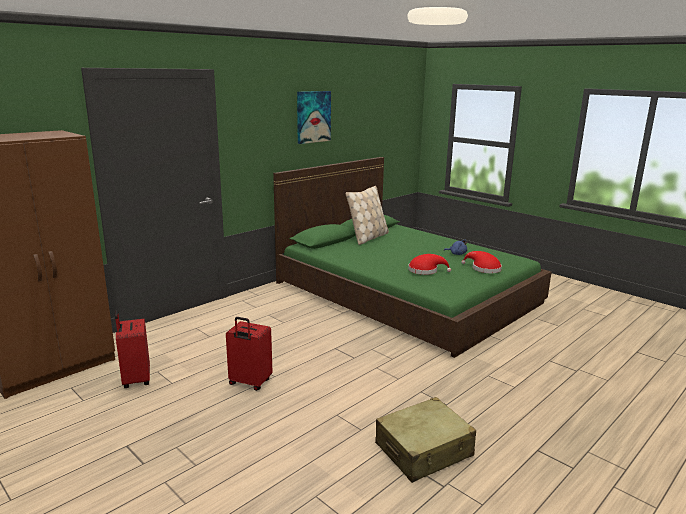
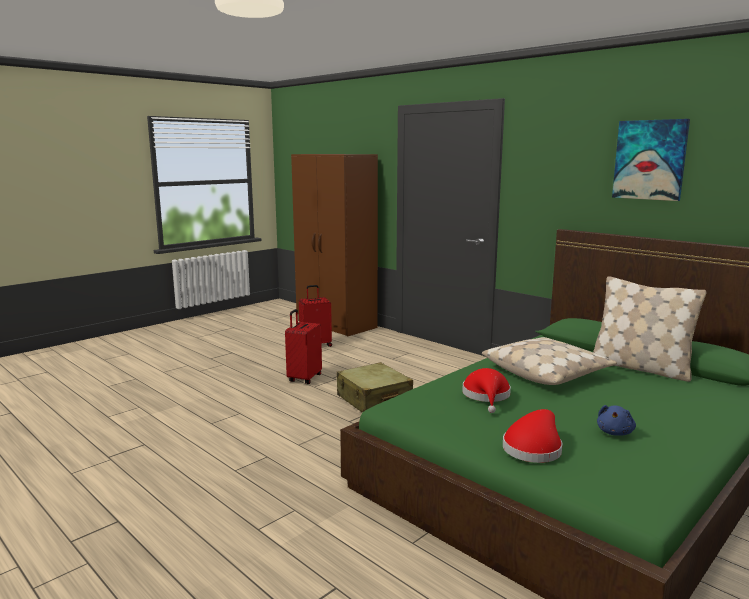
camera: 90 degrees right, 5 degrees down
(379, 256) = (547, 372): none -> beige pillow
(424, 450) = (162, 451): beige suitcase -> beige suitcase (374, 400)

